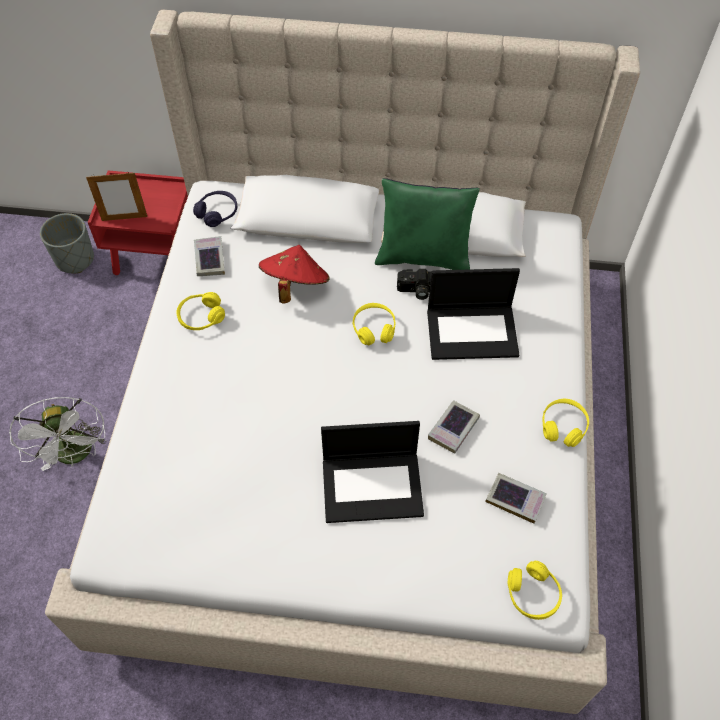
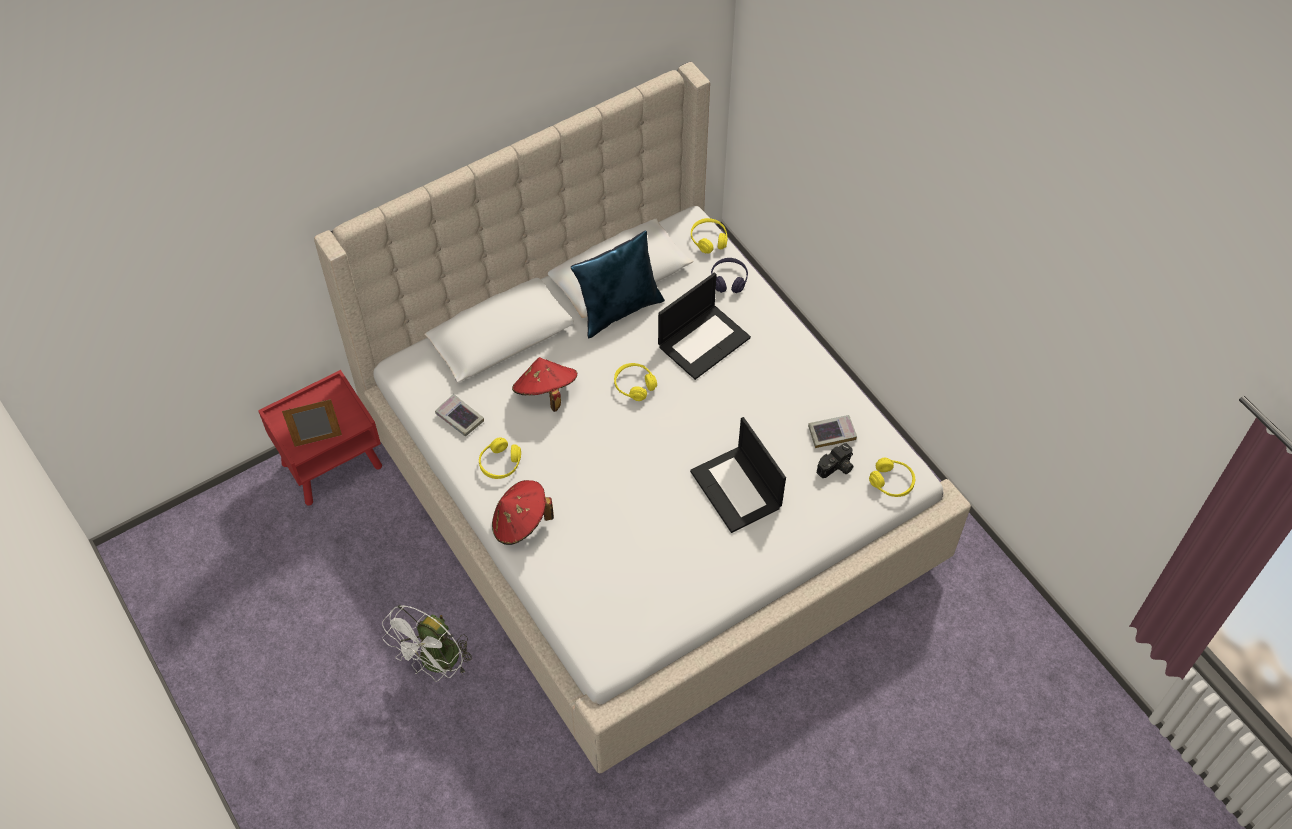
camera: 40 degrees left, 0 degrees up
(75, 259) = (256, 517): grey planter -> none
(76, 455) = (435, 663): white fan -> white fan turned 90 degrees clockwise
(124, 218) = (318, 440): picture frame -> picture frame turned 150 degrees counterclockwise
(165, 377) = (520, 523): none -> red hat
(217, 213) = (426, 378): purple headphones -> purple headphones (729, 280)
(373, 486) = (737, 490): laptop -> laptop turned 105 degrees clockwise
(416, 291) = (637, 338): camera -> camera (836, 468)
(424, 257) = (619, 309): green pillow -> blue pillow
(453, 429) = (753, 416): book -> none
(563, 426) = (819, 365): yellow headphones -> yellow headphones (708, 240)

